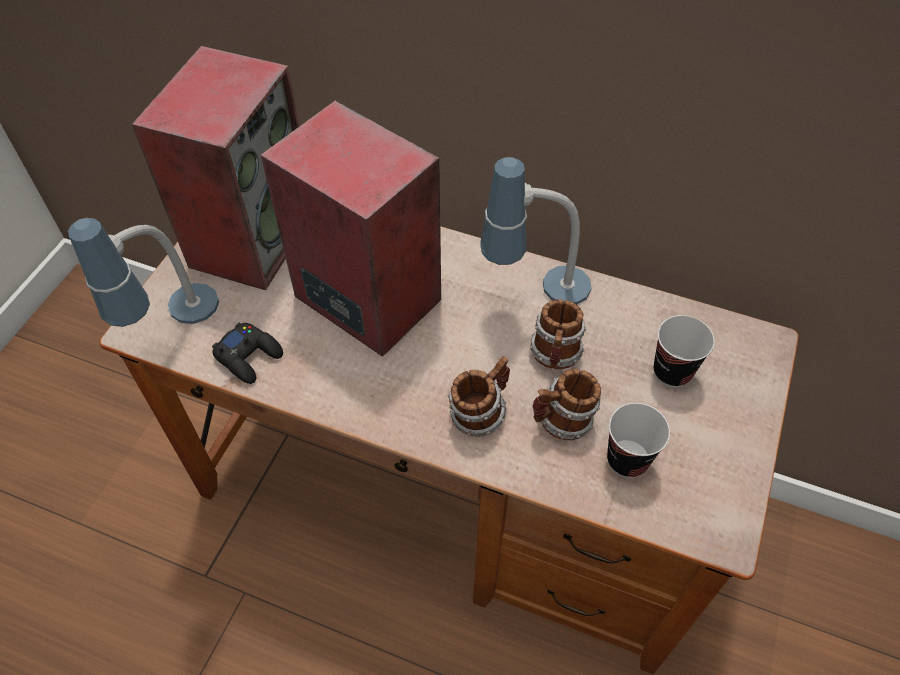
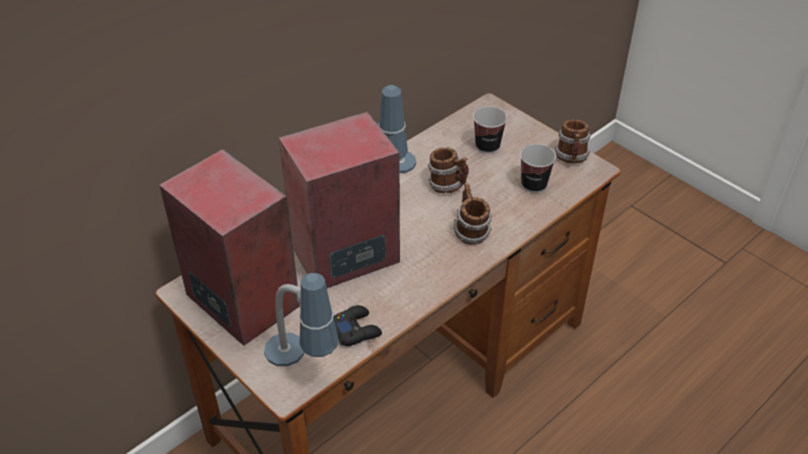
camera: 65 degrees left, 10 degrees down
(561, 422) = (495, 200): mug -> mug (571, 158)

